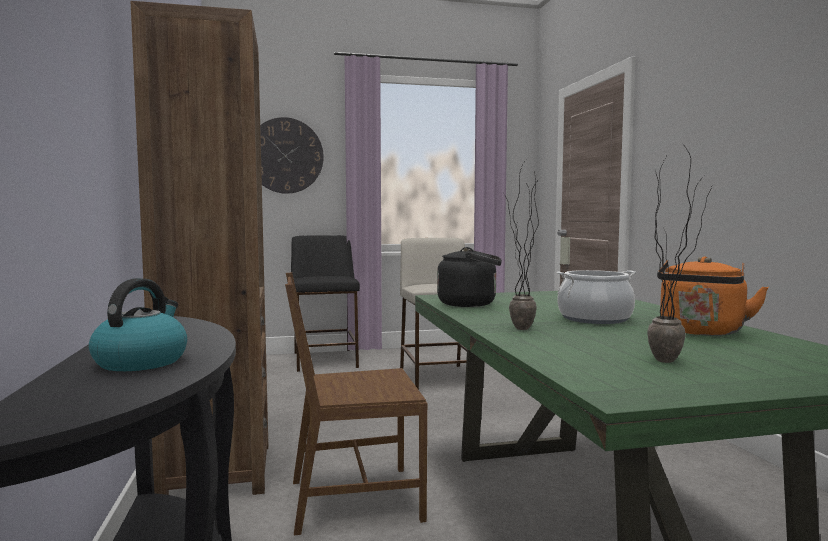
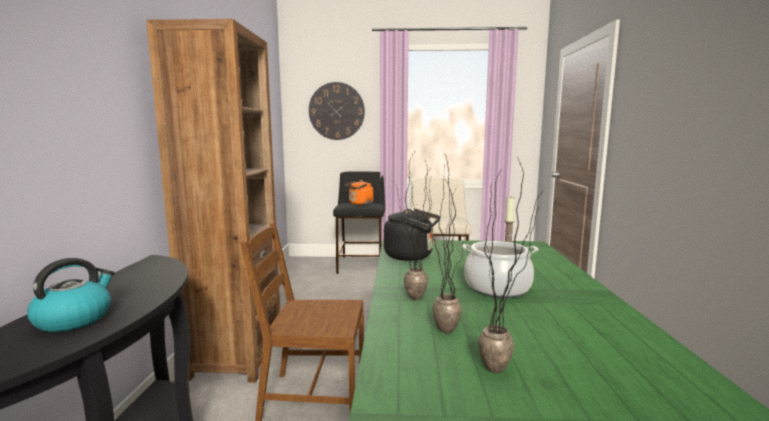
camera: 15 degrees right, 5 degrees up
(580, 343) = (444, 326): none -> potted plant
(701, 332) = (581, 321): orange kettle -> orange kettle (360, 204)

